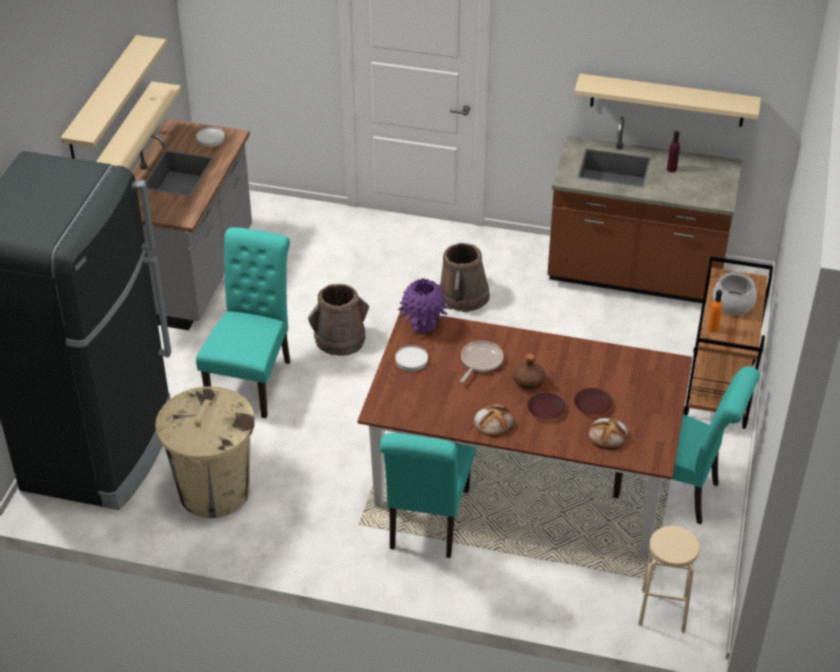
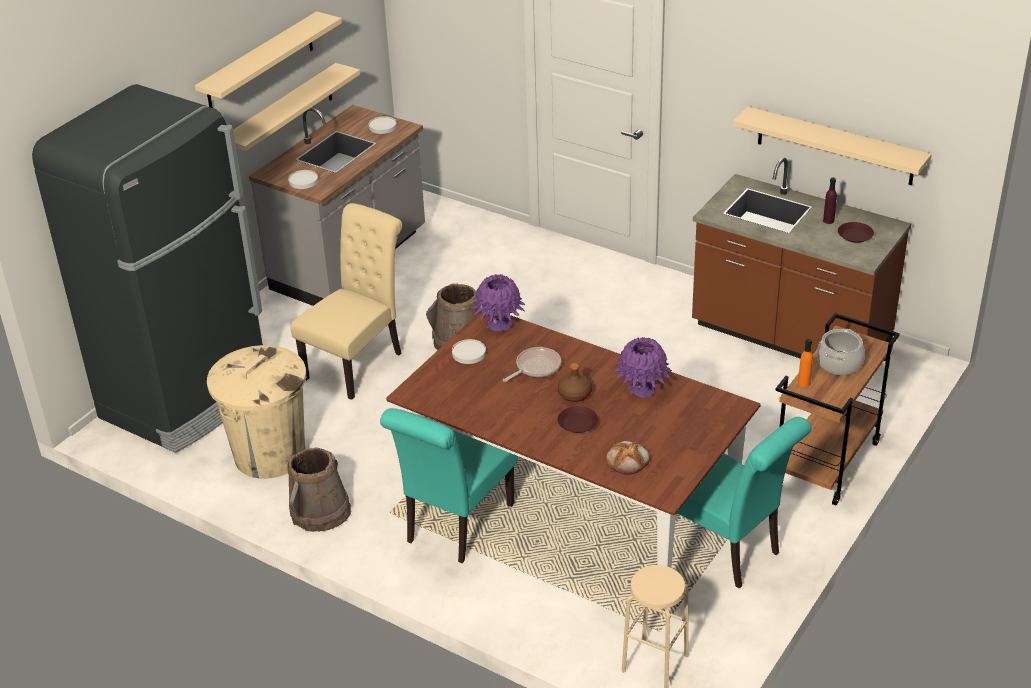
camera: 20 degrees right, 5 degrees down
(163, 210) = (303, 181): none -> white plate
(253, 379) = (358, 363): turquoise chair -> beige chair
(464, 296) = (602, 325): brown bucket -> brown bucket (320, 512)
(494, 422) = (518, 425): bread -> none
(584, 363) = (642, 388): none -> purple vase
(592, 405) = (627, 428): brown plate -> brown plate (854, 235)

